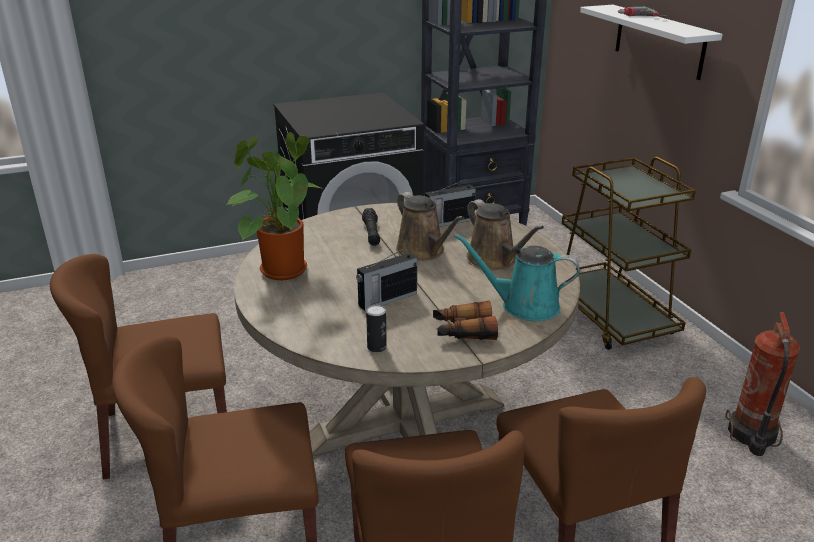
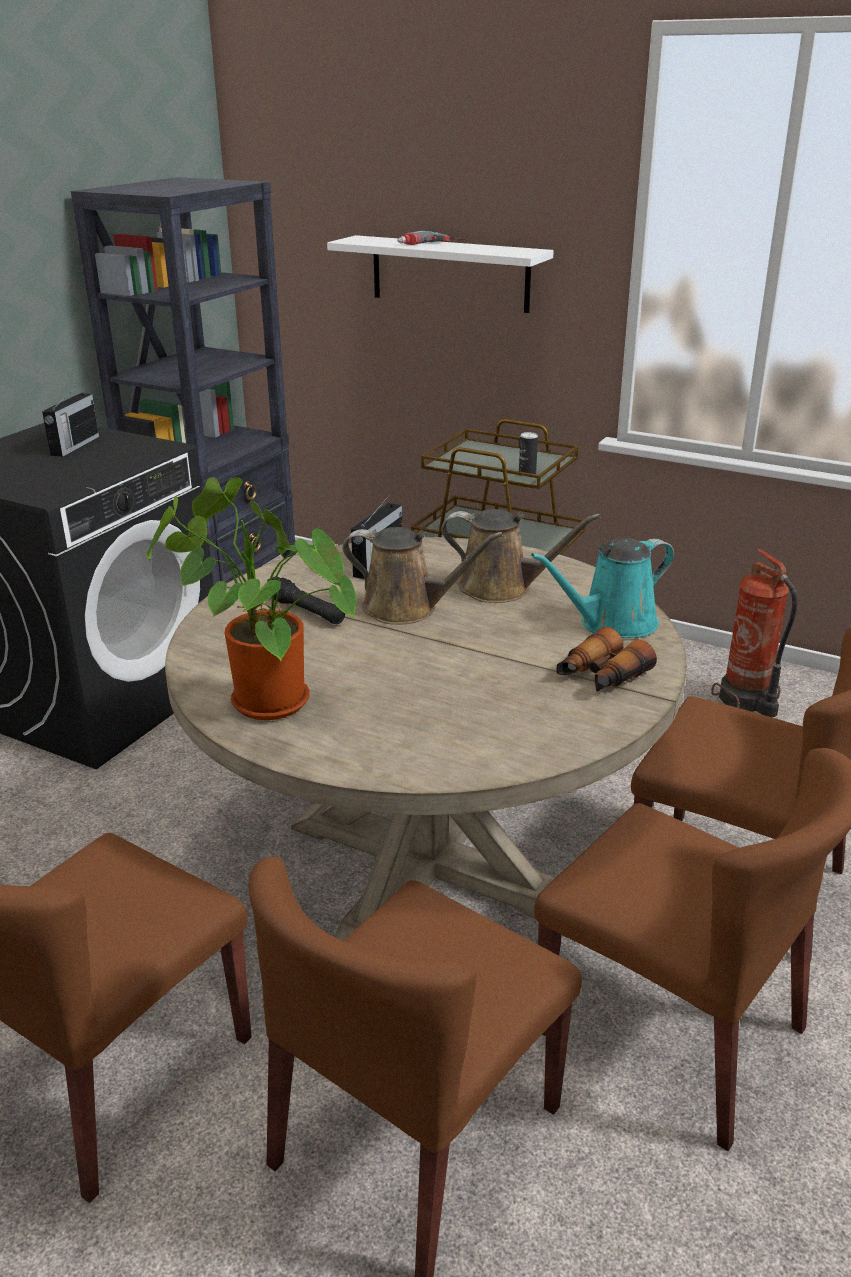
camera: 40 degrees left, 0 degrees up
(376, 347) = (545, 738): can -> can (527, 473)
(386, 299) = (462, 680): radio -> radio (74, 446)

